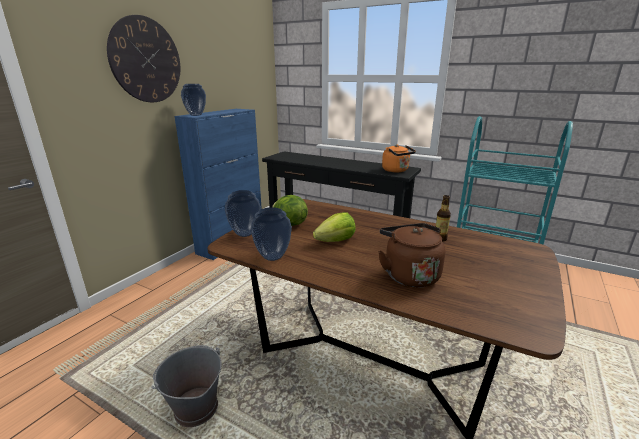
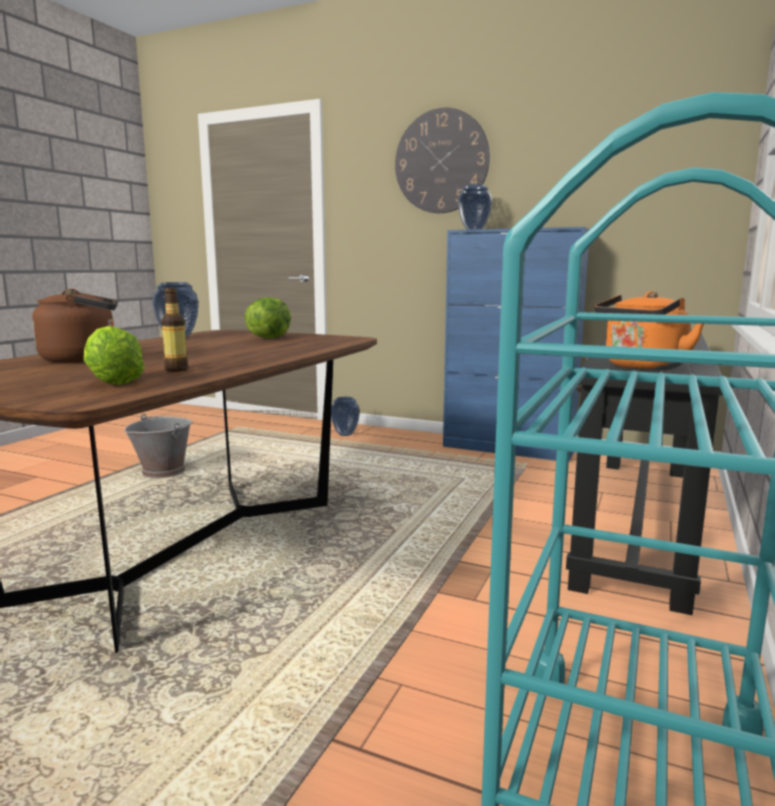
camera: 85 degrees right, 10 degrees down
(244, 234) = (245, 332): vase -> vase (345, 434)
(336, 241) = (205, 346): lettuce -> lettuce (112, 382)

